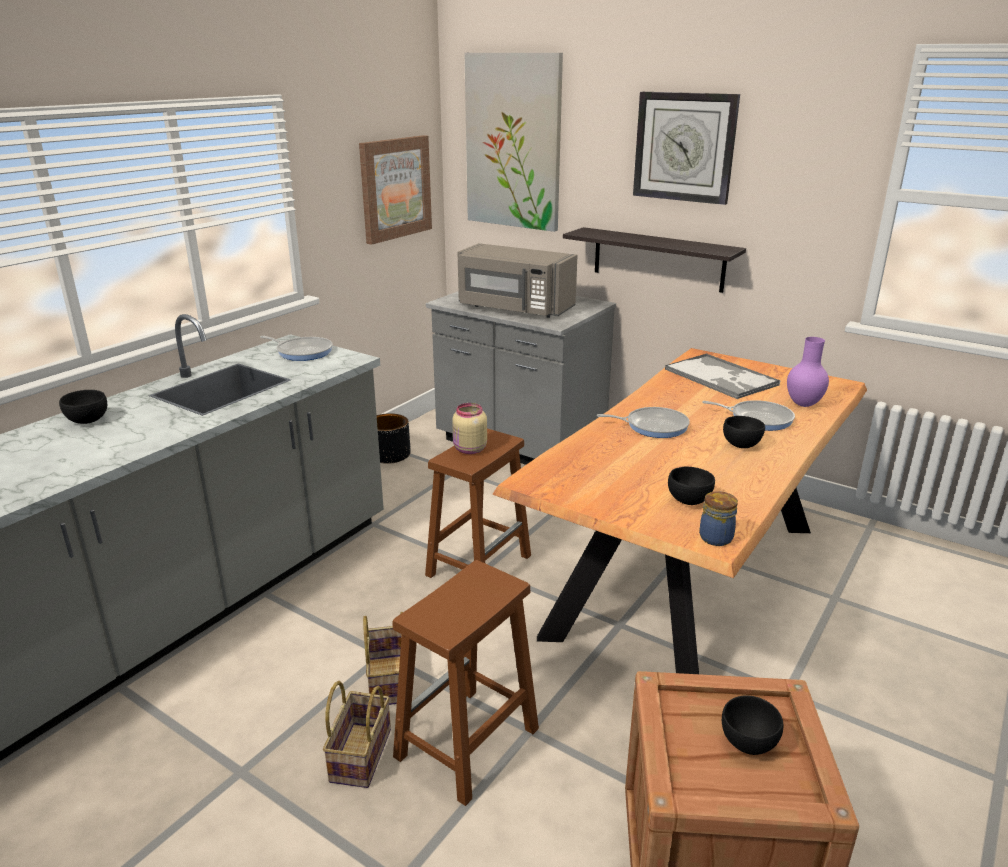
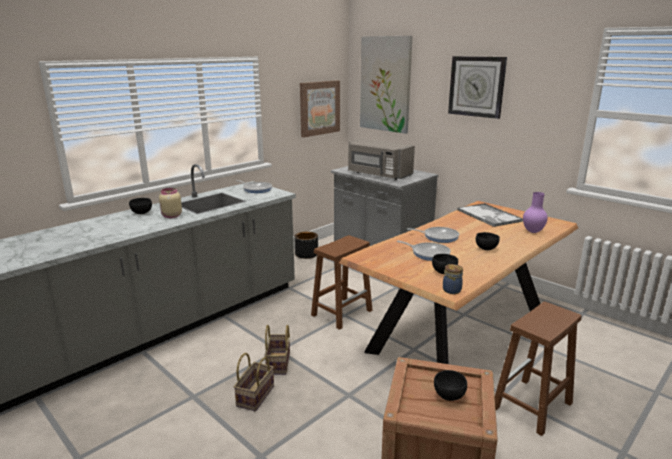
camera: 10 degrees right, 5 degrees down
(466, 744) = (312, 398): brown stool -> brown stool (531, 406)
(469, 449) = (337, 245): beige jar -> beige jar (171, 216)
(658, 259) = (461, 150): shelf -> none
(757, 419) = (502, 237): frying pan -> frying pan (428, 253)

